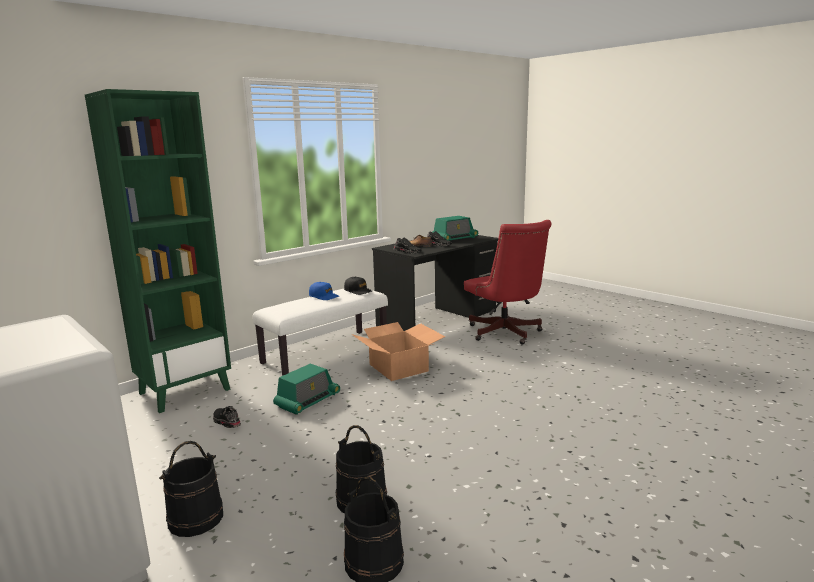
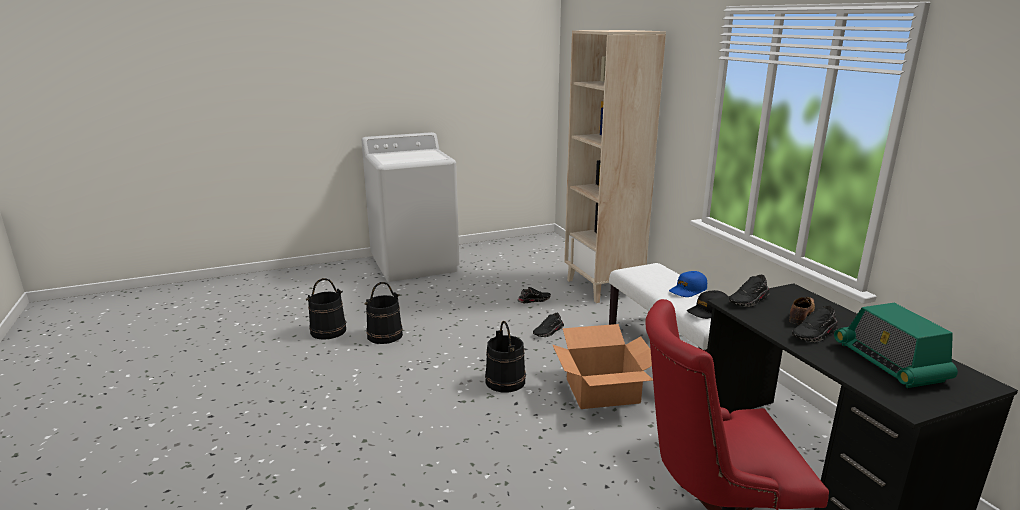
camera: 110 degrees right, 5 degrees up
(185, 391) = (603, 287): green bookcase -> beige bookcase
(196, 518) = (422, 291): black bucket -> black bucket (505, 381)
(307, 401) = (549, 332): radio -> black shoe

